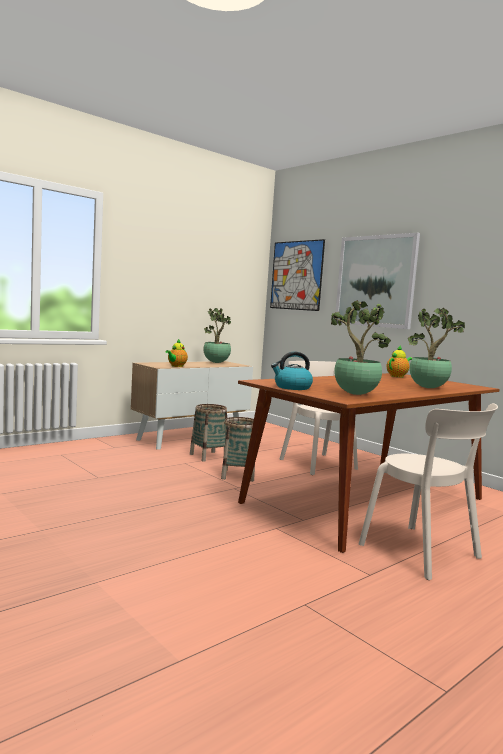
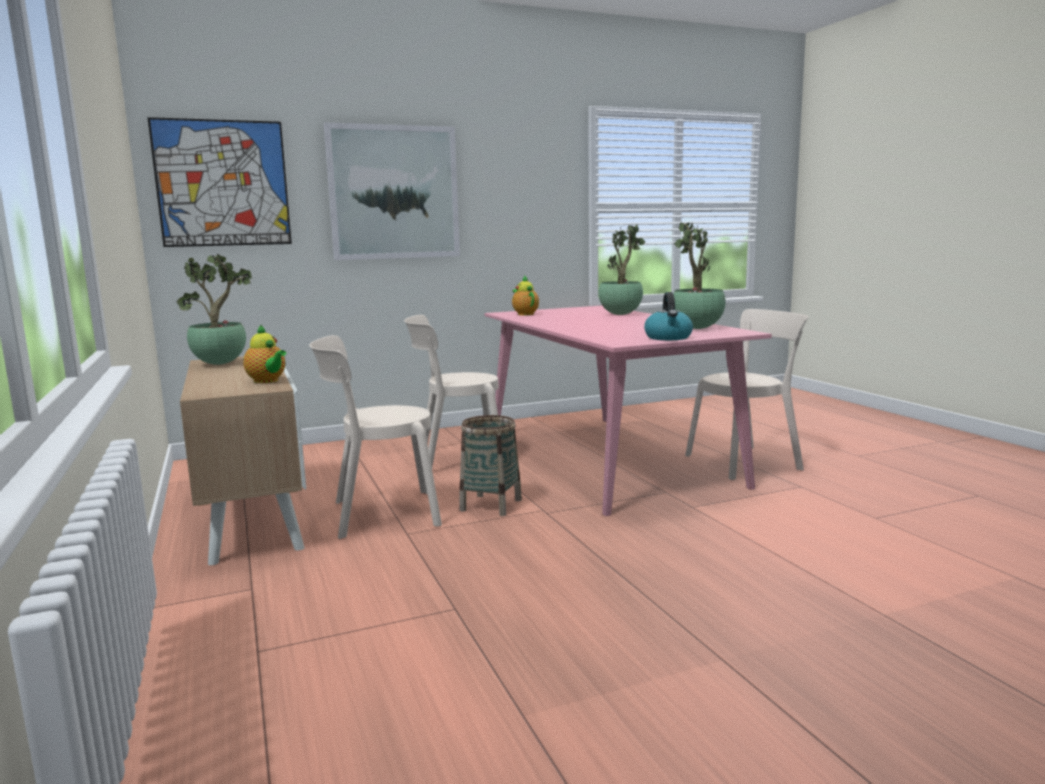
camera: 70 degrees left, 5 degrees up
(208, 456) = (379, 514): basket -> beige chair
(366, 501) = (607, 458): brown dining table -> pink dining table

